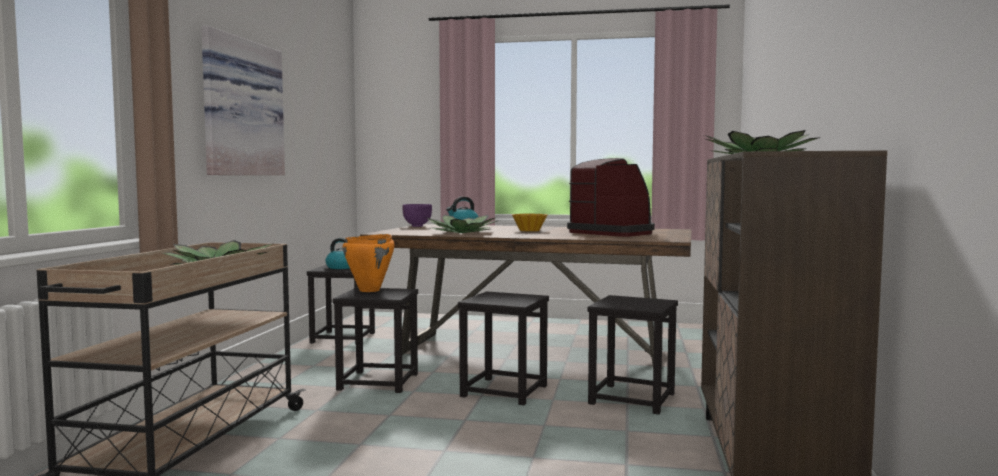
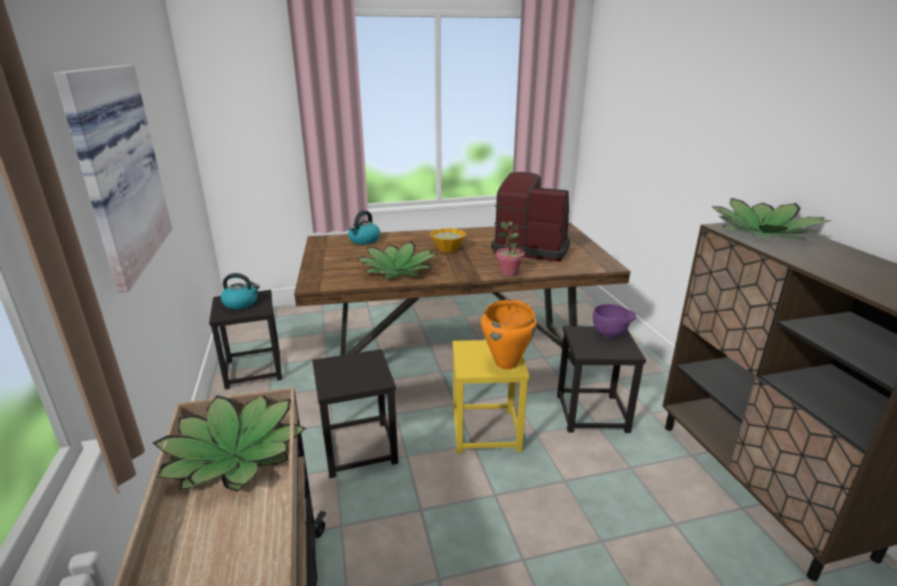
camera: 25 degrees left, 20 degrees up
(370, 290) = (337, 365): orange cooking pot -> orange cooking pot (507, 363)
(418, 226) = (320, 249): purple bowl -> purple bowl (611, 336)
(503, 391) = (485, 431): black stool -> yellow stool
(560, 237) = (509, 273): none -> potted plant

